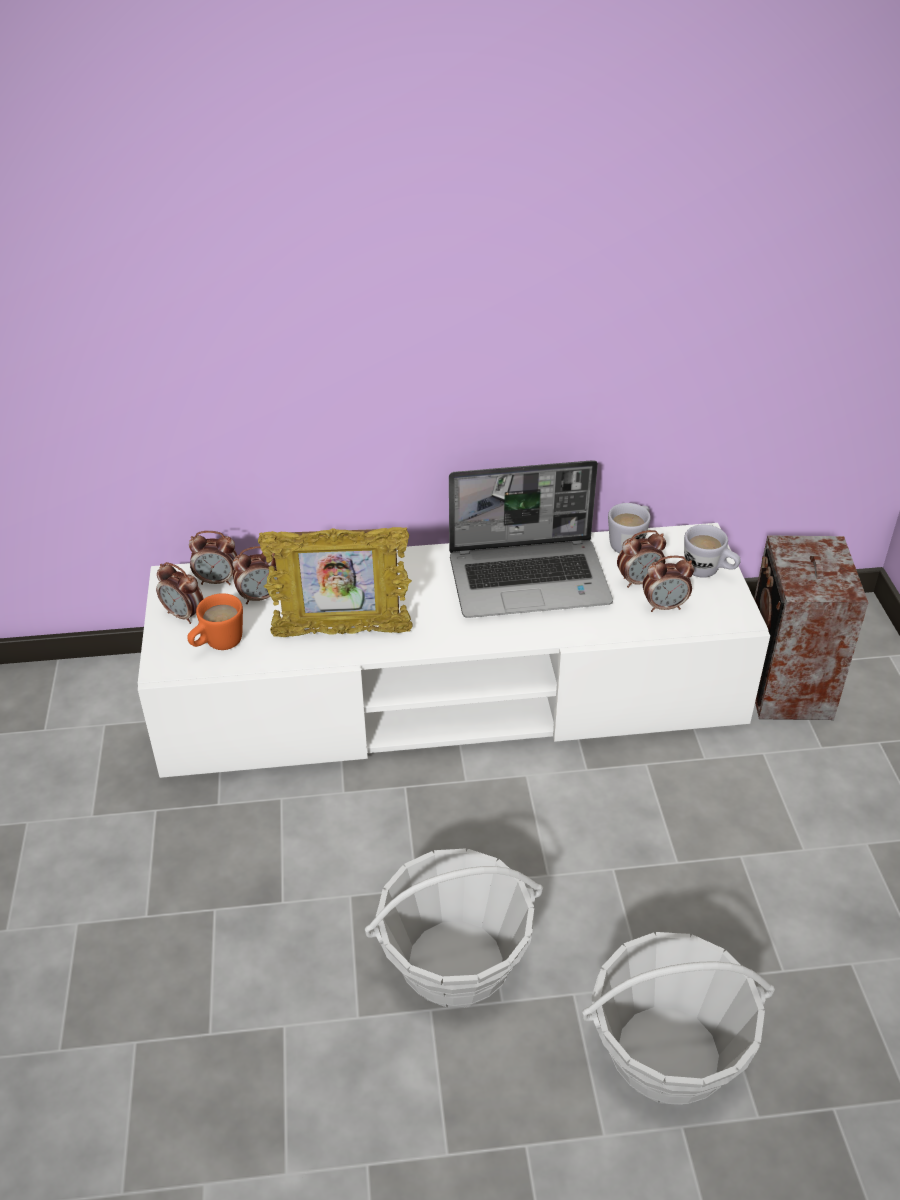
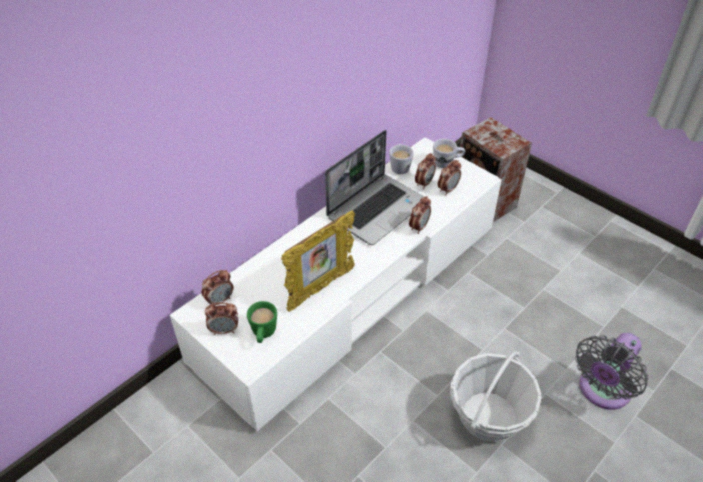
camera: 40 degrees left, 5 degrees up
(218, 645) = (263, 334): orange mug -> green mug
(260, 597) = (255, 295): alarm clock -> alarm clock (419, 227)
(667, 1054) = (602, 391): basket -> grey fan

